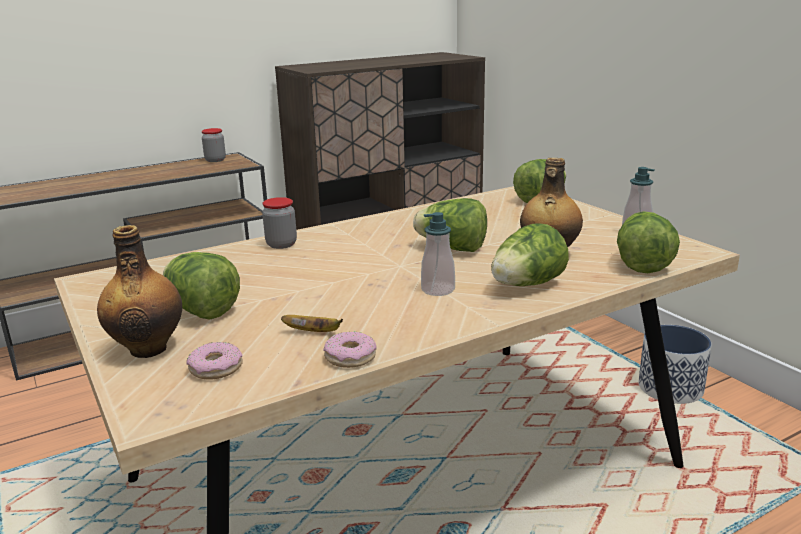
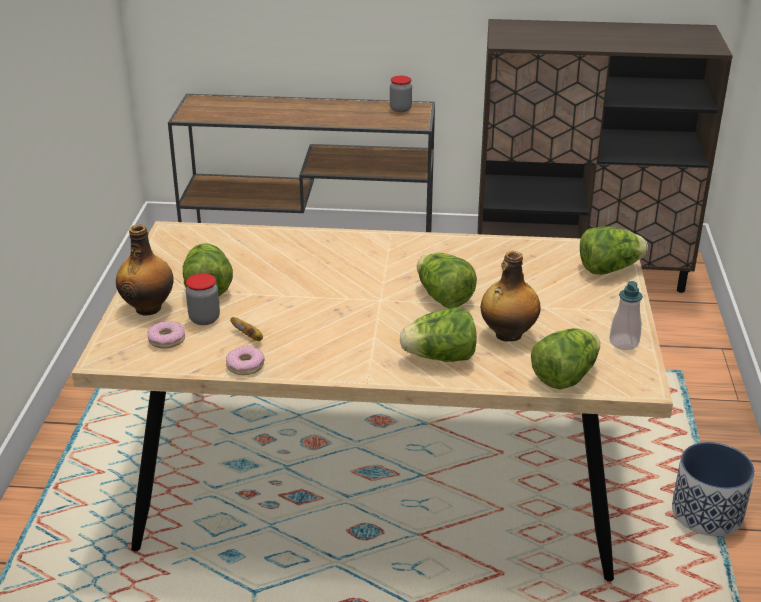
camera: 35 degrees right, 10 degrees up
(281, 244) = (326, 243): jar -> jar (204, 319)
(438, 290) = (372, 335): soap dispenser -> none

